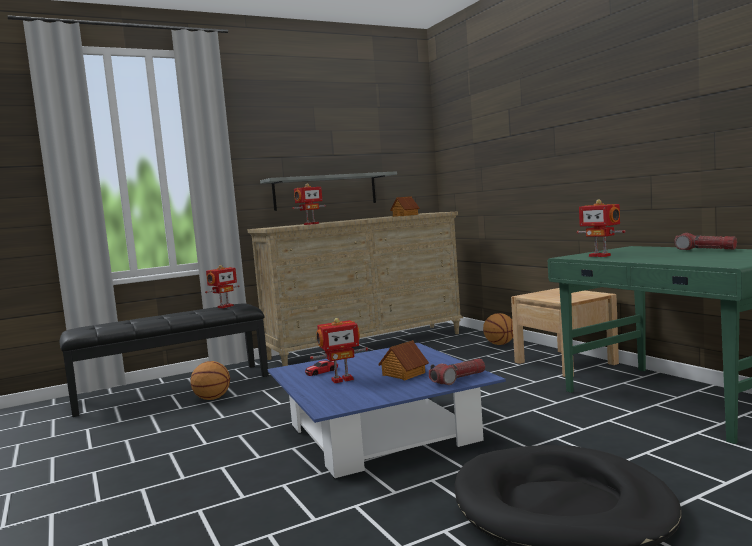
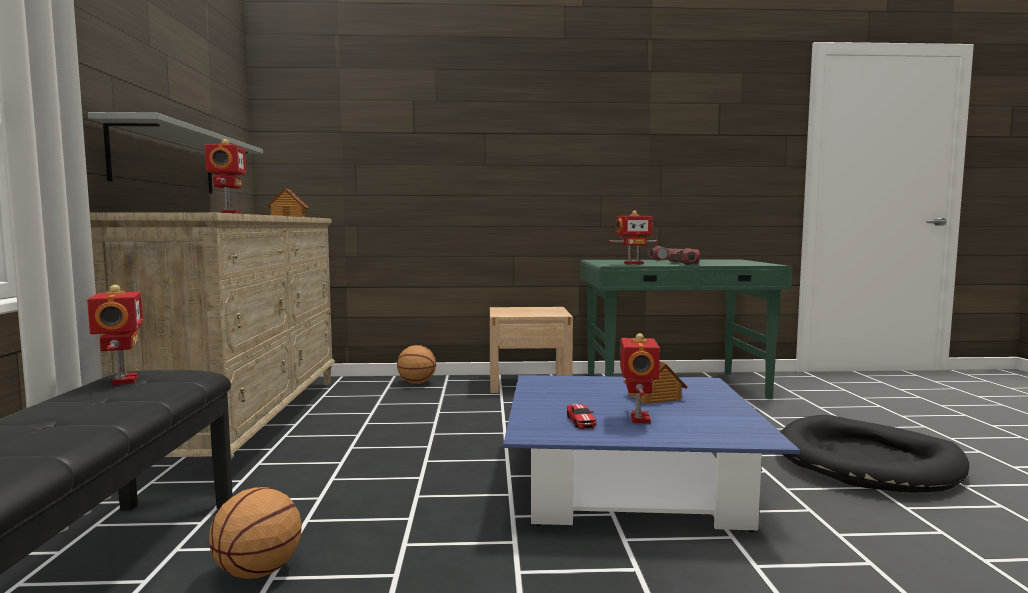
camera: 65 degrees left, 0 degrees up
(458, 379) = (704, 387): flashlight -> flashlight (681, 263)

